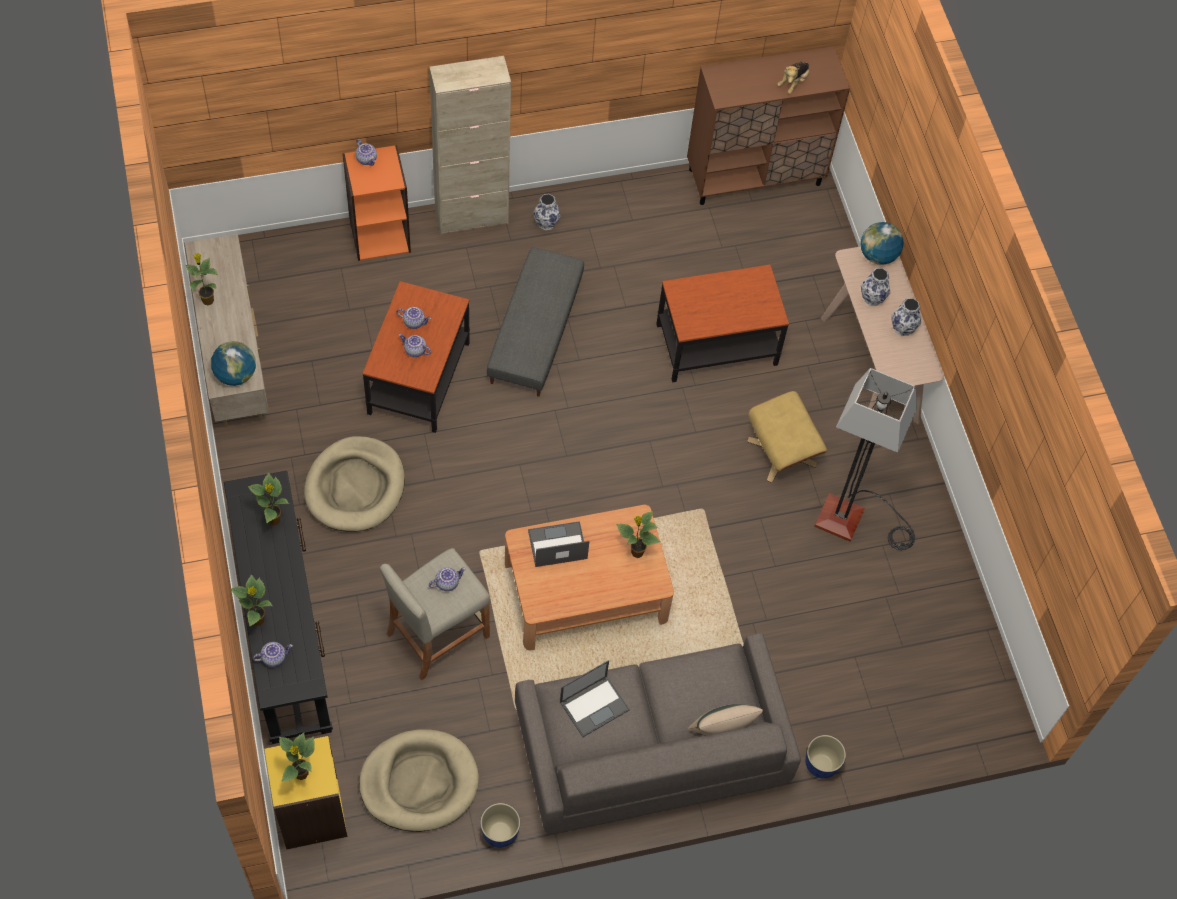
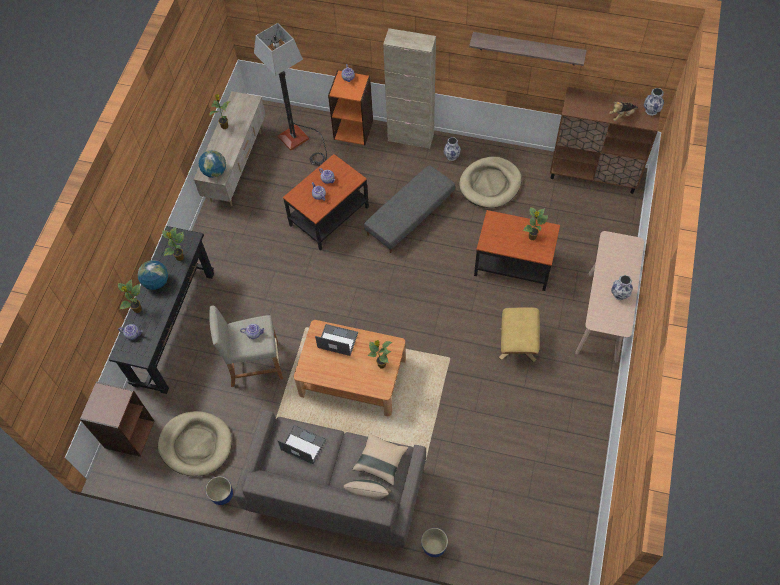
camera: 35 degrees right, 0 degrees up
(301, 774) = (105, 406): potted plant -> potted plant (532, 237)
(310, 813) = (129, 434): yellow bookcase -> brown bookcase
(355, 487) = (259, 263): beige dog bed -> beige dog bed (490, 184)
(595, 705) = (303, 444): laptop -> laptop turned 150 degrees counterclockwise
(640, 32) = (528, 48): none -> shelf
(711, 680) = (381, 461): none -> beige pillow
(854, 520) = (540, 404): floor lamp -> floor lamp (300, 142)
(872, 298) = (609, 268): vase -> vase (651, 111)
(878, 255) = (628, 243): globe -> globe (156, 282)

